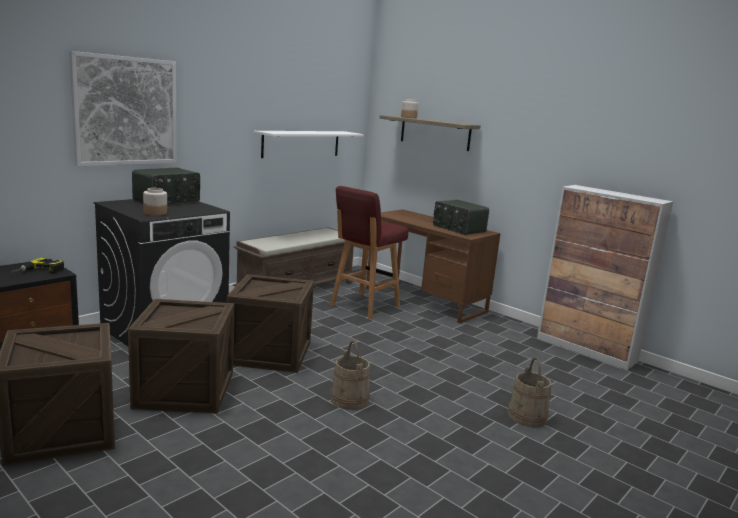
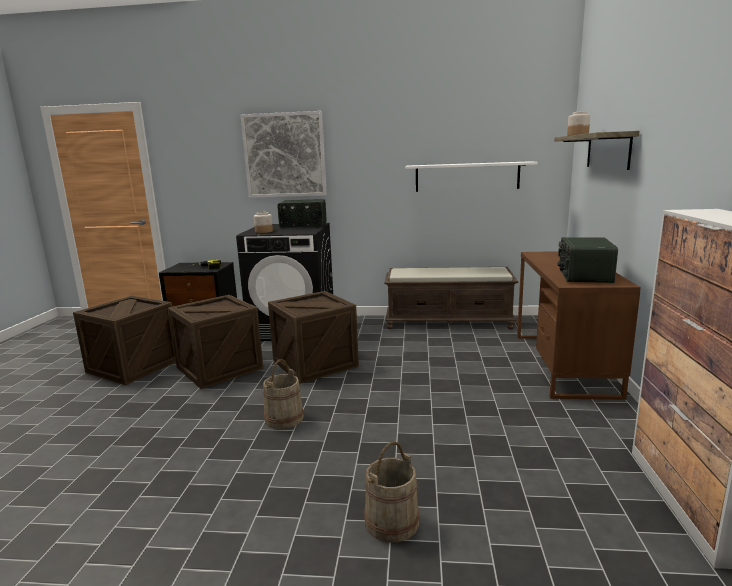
camera: 55 degrees right, 0 degrees up
(363, 306) = (477, 351): red stool -> none

